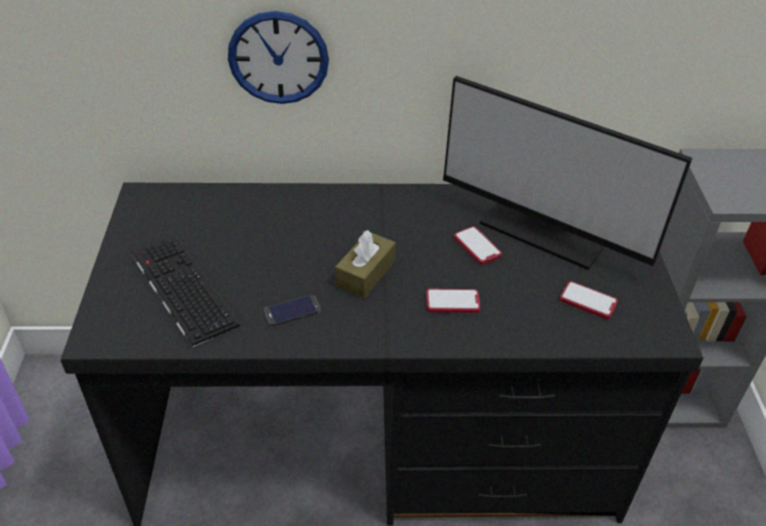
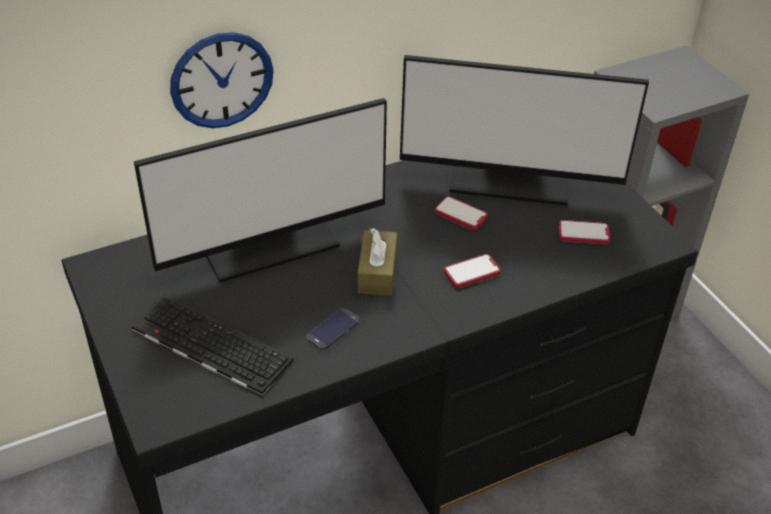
camera: 25 degrees left, 0 degrees up
(290, 219) = (268, 243): none -> monitor

